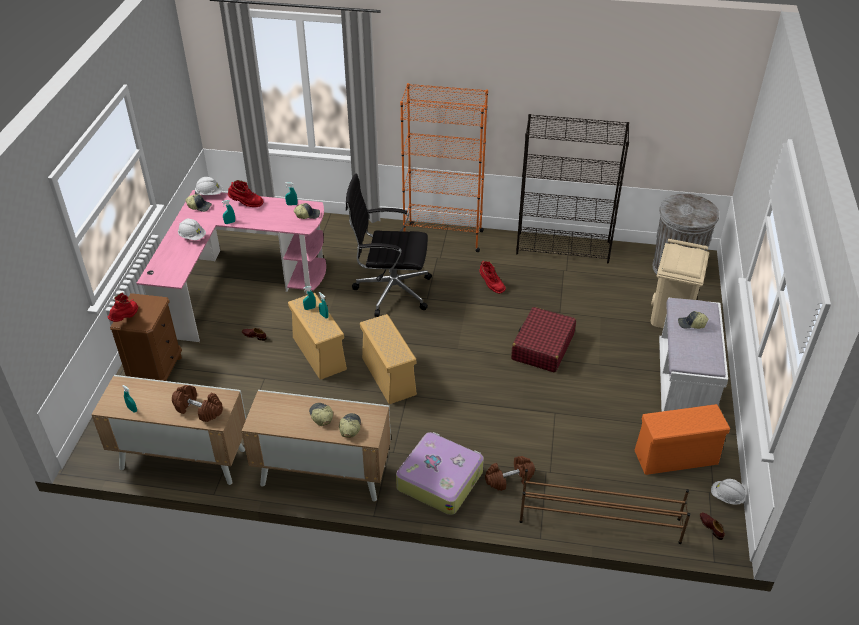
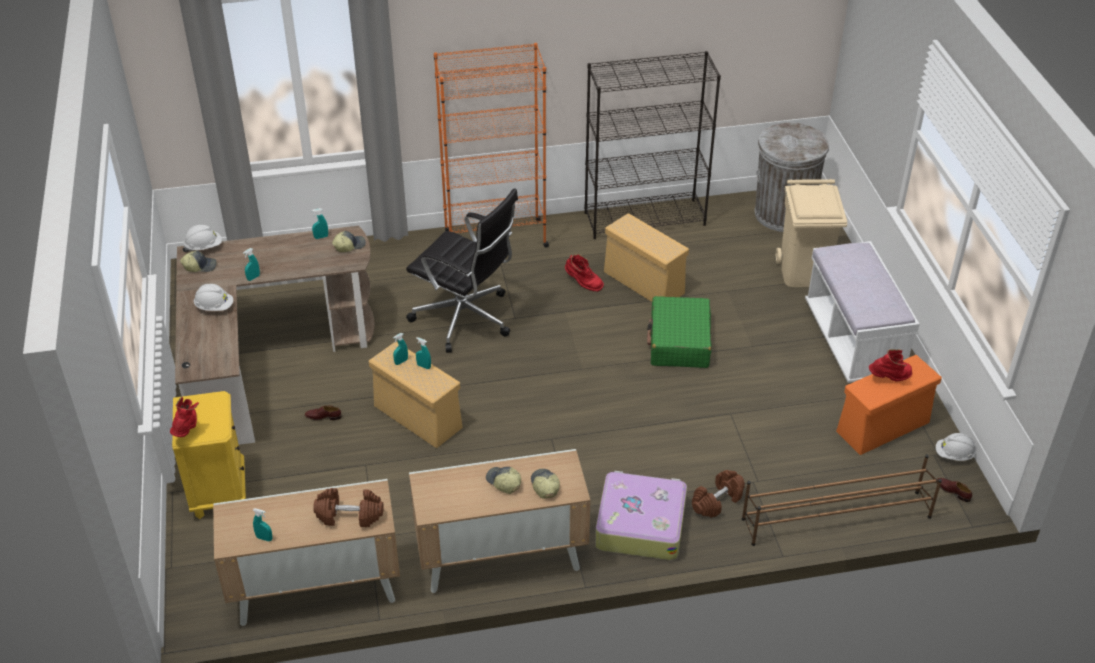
camera: 20 degrees left, 0 degrees up
(157, 370) = (219, 492): brown nightstand -> yellow nightstand
(237, 285) = (265, 359): pink desk -> brown desk
(246, 204) = (261, 250): red boot -> red boot (889, 378)
(388, 375) = (516, 421): beige storage box -> beige storage box (642, 282)
(390, 291) = (465, 319): black office chair -> black office chair turned 135 degrees counterclockwise
(542, 347) = (679, 342): red suitcase -> green suitcase
(691, 324) = (854, 272): cap -> none

